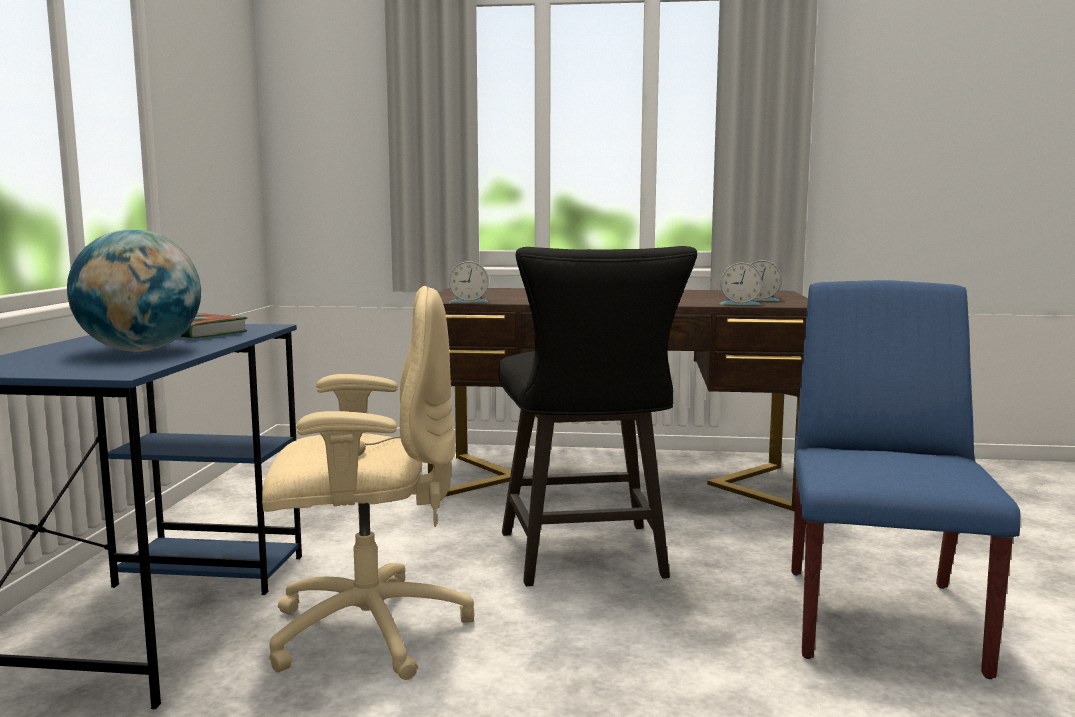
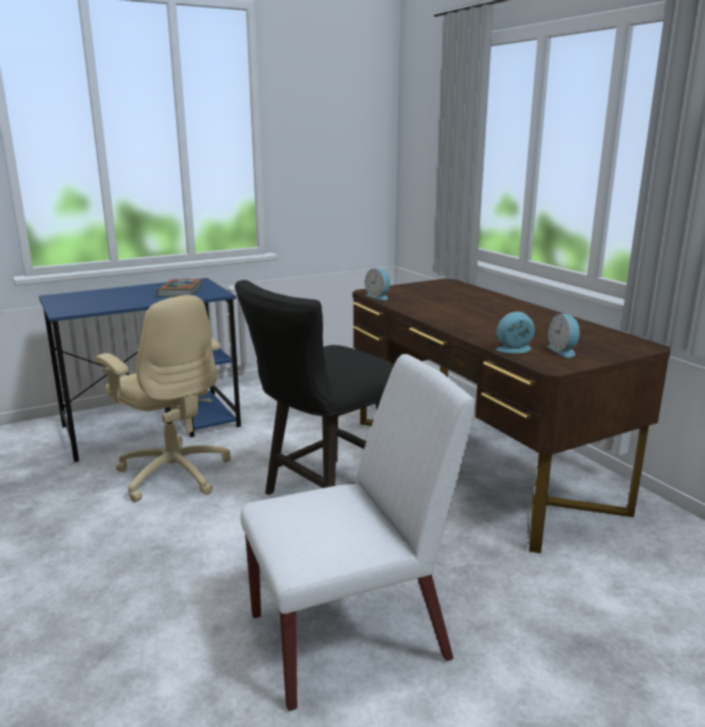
camera: 55 degrees right, 10 degrees up
(140, 351) = (119, 300): globe -> none
(739, 303) = (515, 350): alarm clock -> alarm clock turned 105 degrees clockwise
(879, 617) = (351, 636): blue chair -> white chair

